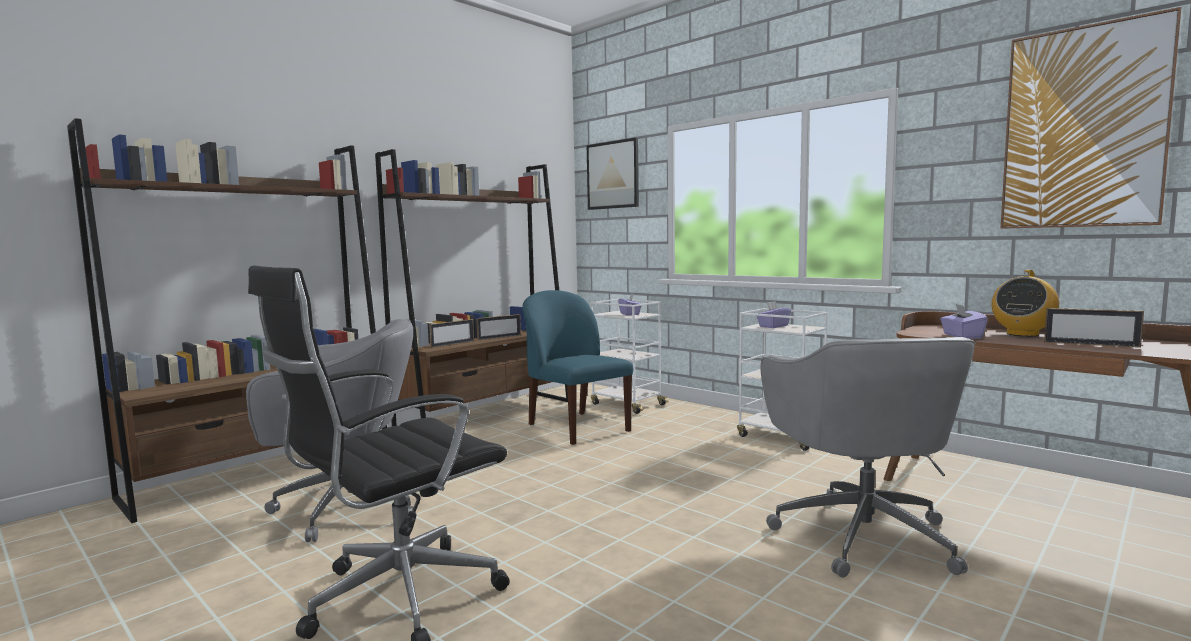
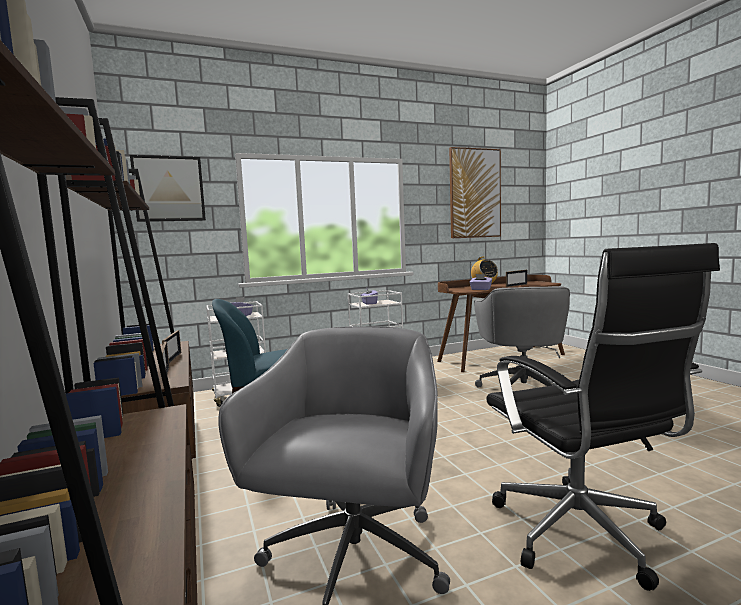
camera: 65 degrees left, 0 degrees up
(862, 534) = (523, 389): grey office chair -> grey office chair turned 75 degrees clockwise

